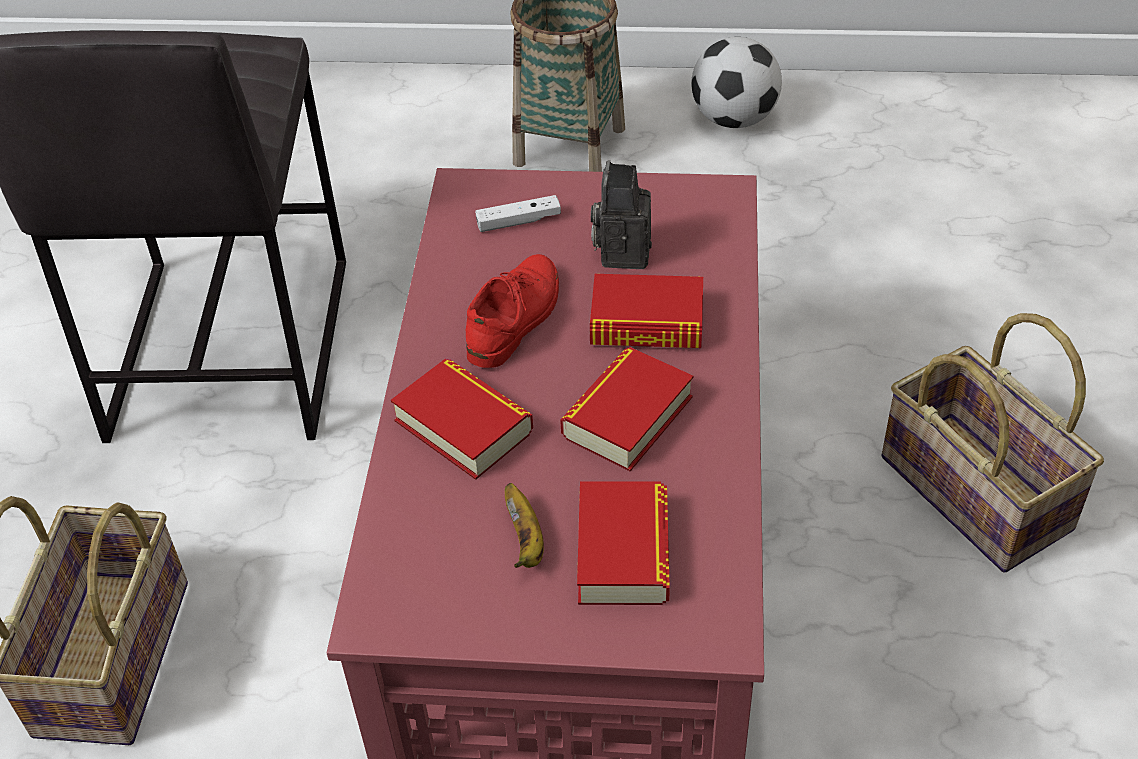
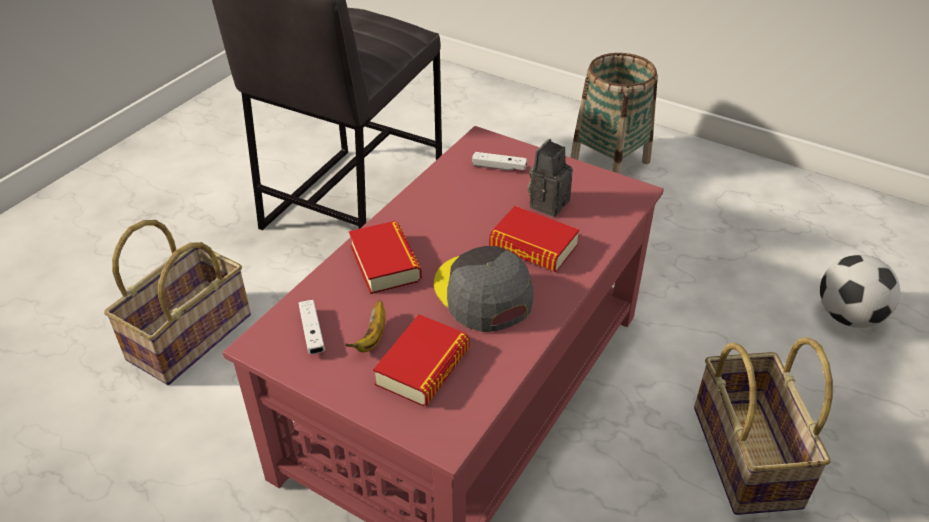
camera: 25 degrees right, 5 degrees down
(437, 569) = (312, 333): none -> white game controller
(515, 318) = (458, 217): red shoe -> none
(627, 417) = (482, 293): book -> grey cap
(734, 119) = (722, 178): football -> football (848, 316)

